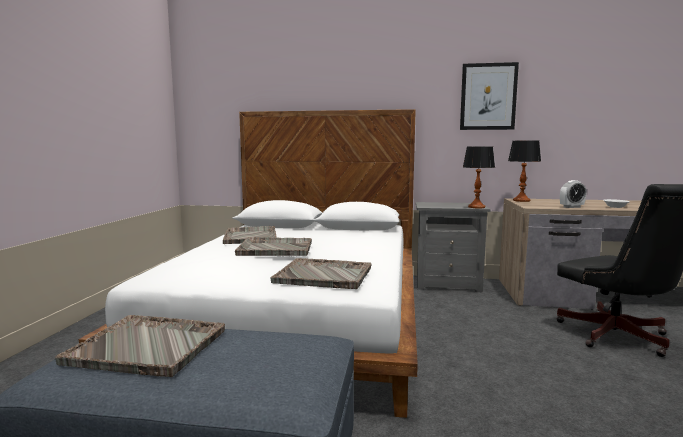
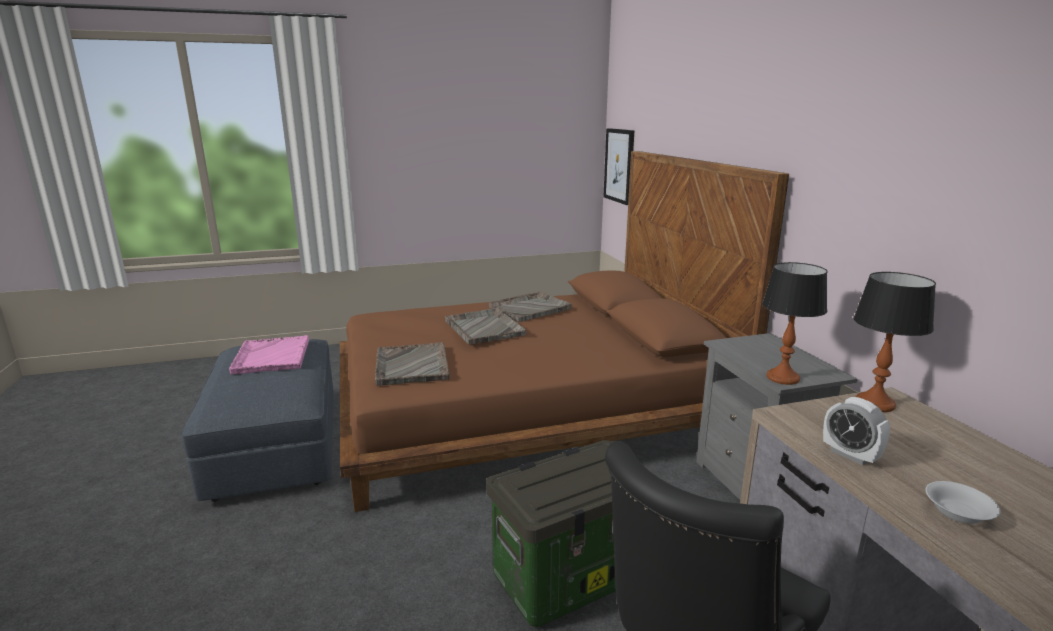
camera: 65 degrees right, 10 degrees up
(149, 347) = (271, 356): grey tray -> pink tray
(300, 316) = (525, 409): white bed -> brown bed
(488, 97) = (908, 162): picture -> picture (619, 165)
(518, 343) = (571, 576): none -> storage box

